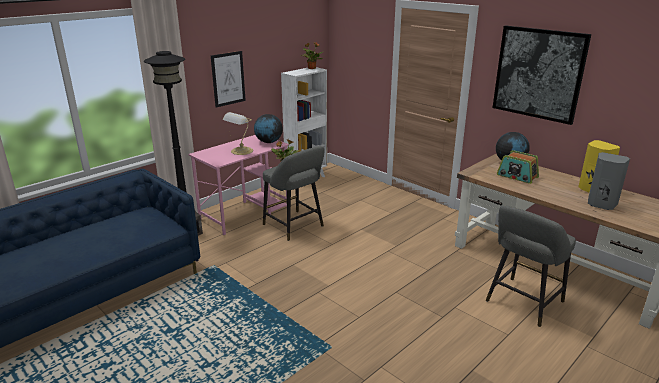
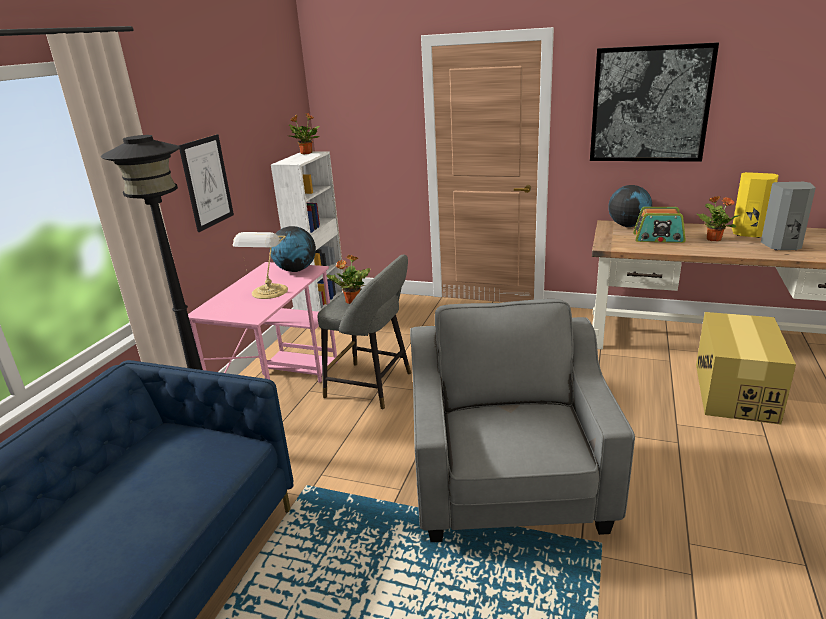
camera: 25 degrees left, 0 degrees up
(313, 304) = (510, 488): none -> grey armchair
(522, 303) = (735, 392): grey stool -> cardboard box
(557, 187) = (713, 239): none -> potted plant

